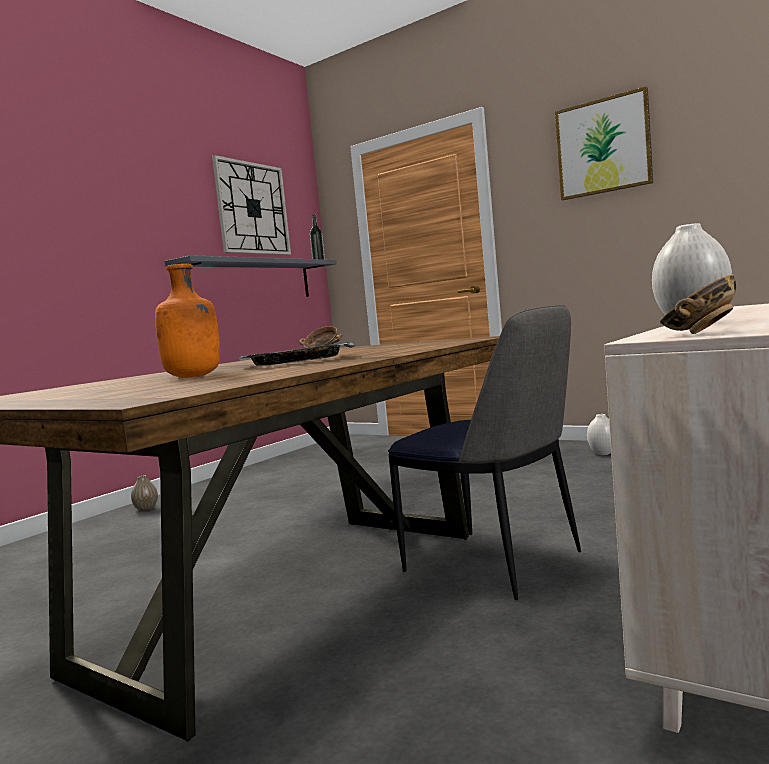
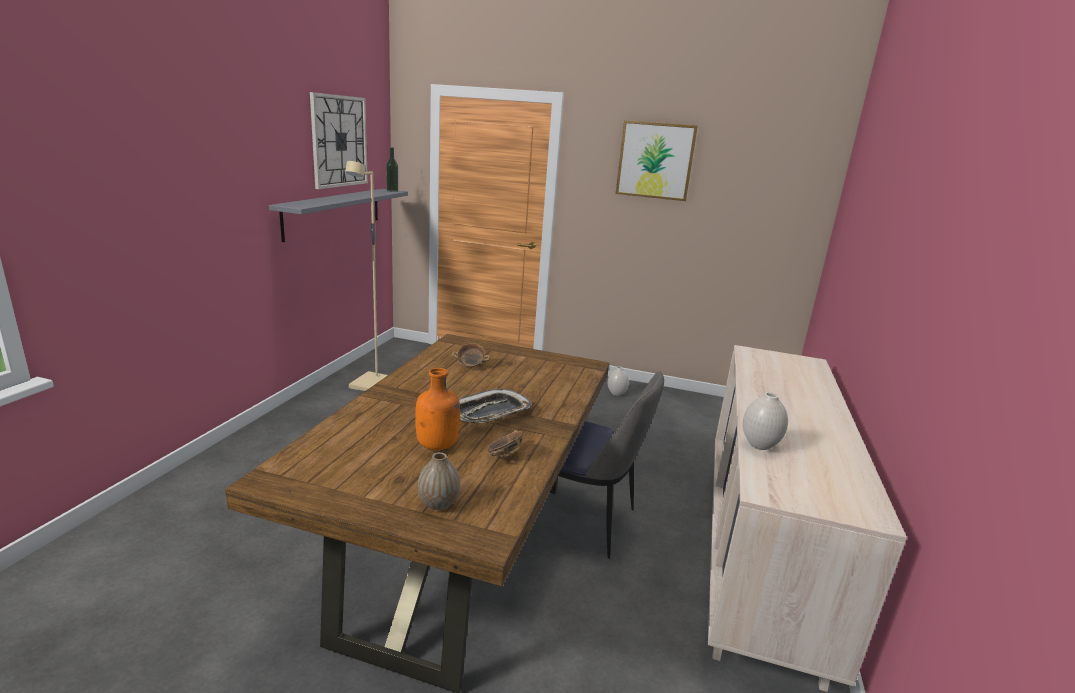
camera: 20 degrees left, 15 degrees up
(146, 509) = (260, 438): vase -> vase (438, 504)
(293, 466) = (371, 384): none -> beige floor lamp
(698, 333) = (783, 493): bowl -> bowl (503, 455)

